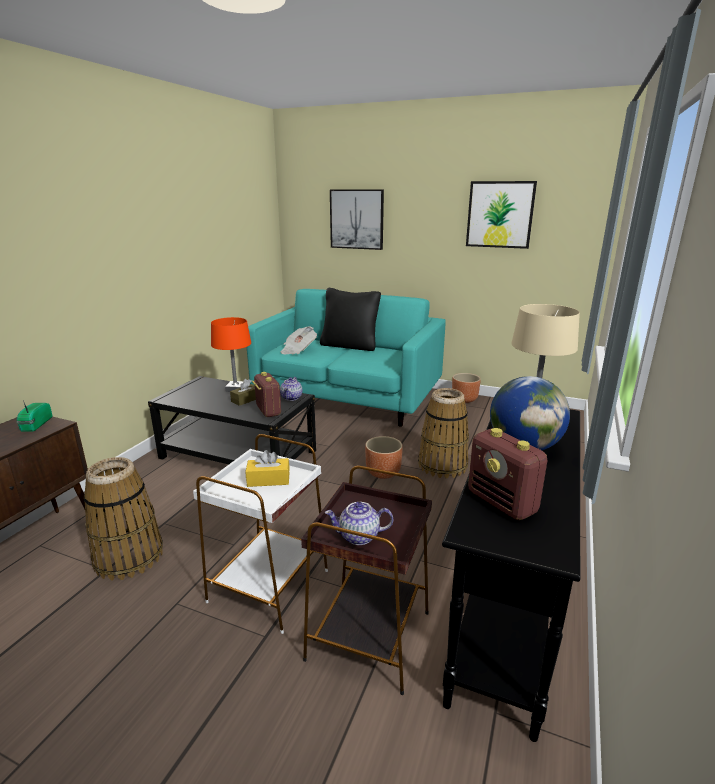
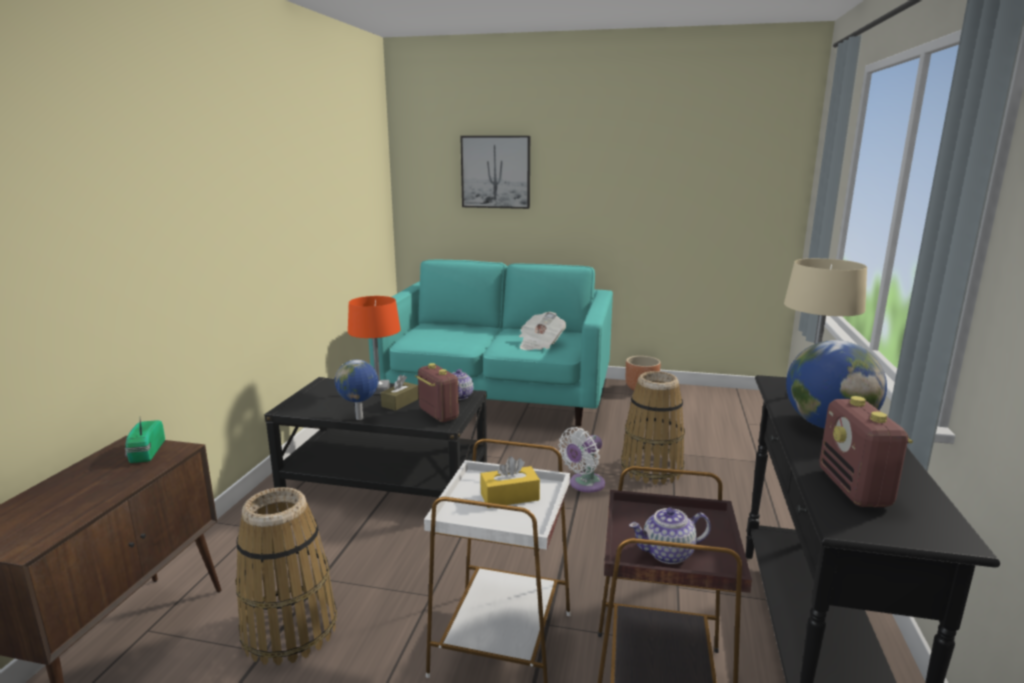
camera: 10 degrees left, 5 degrees down
(211, 410) = (360, 418): none -> globe
(298, 350) = (436, 338): newspaper -> newspaper (540, 344)
(350, 346) = (498, 329): black pillow -> none
(383, 473) = (584, 484): brown planter -> white fan
(500, 214) = (674, 164): picture -> none
(502, 503) = (855, 489): radio -> radio turned 45 degrees clockwise

